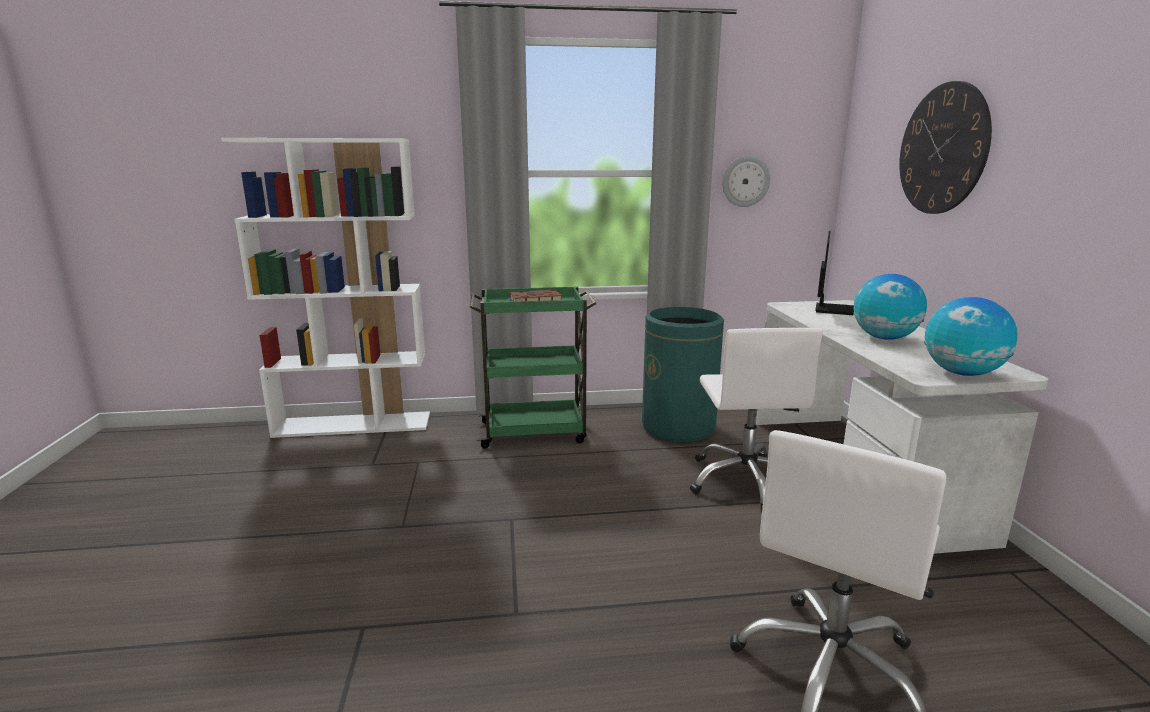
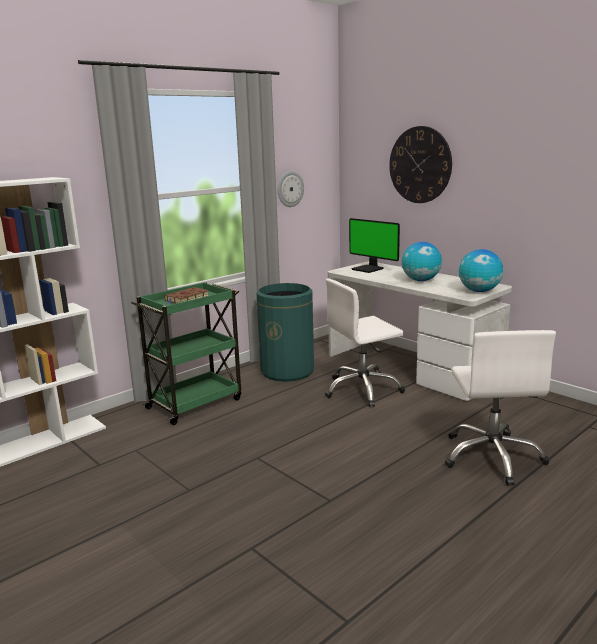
camera: 35 degrees left, 0 degrees up
(746, 482) = (362, 389): white office chair -> white office chair turned 105 degrees clockwise
(831, 309) = (369, 269): monitor -> monitor turned 150 degrees clockwise

